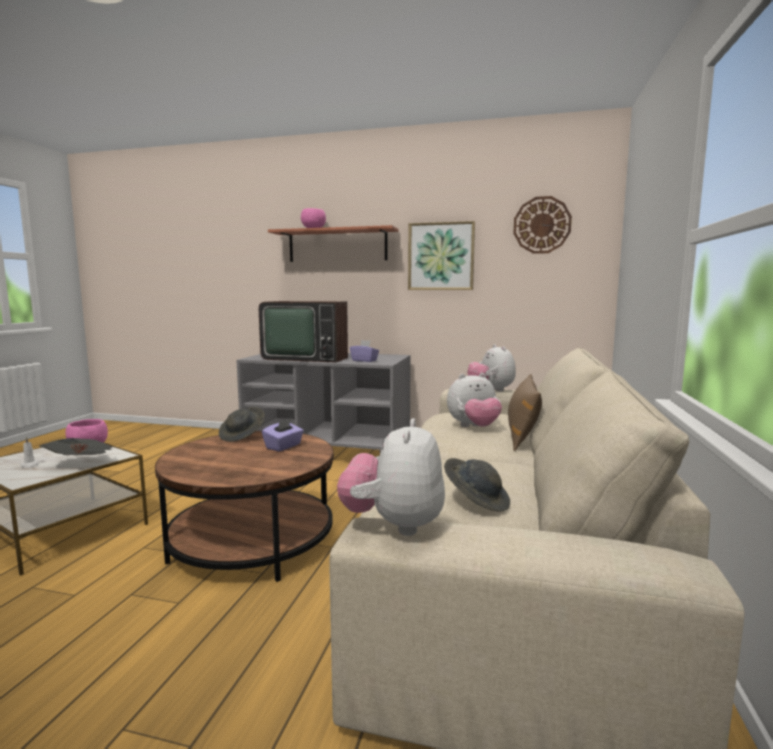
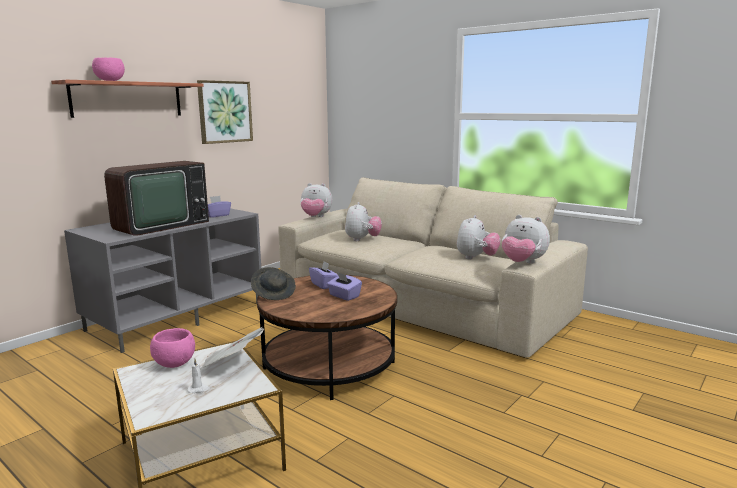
camera: 65 degrees left, 5 degrees up
(246, 460) = (344, 296): none -> purple tissue box
(476, 501) = (476, 258): grey hat -> plush toy
(522, 434) = (385, 235): brown pillow -> none
(542, 225) = (288, 87): wall clock -> none

